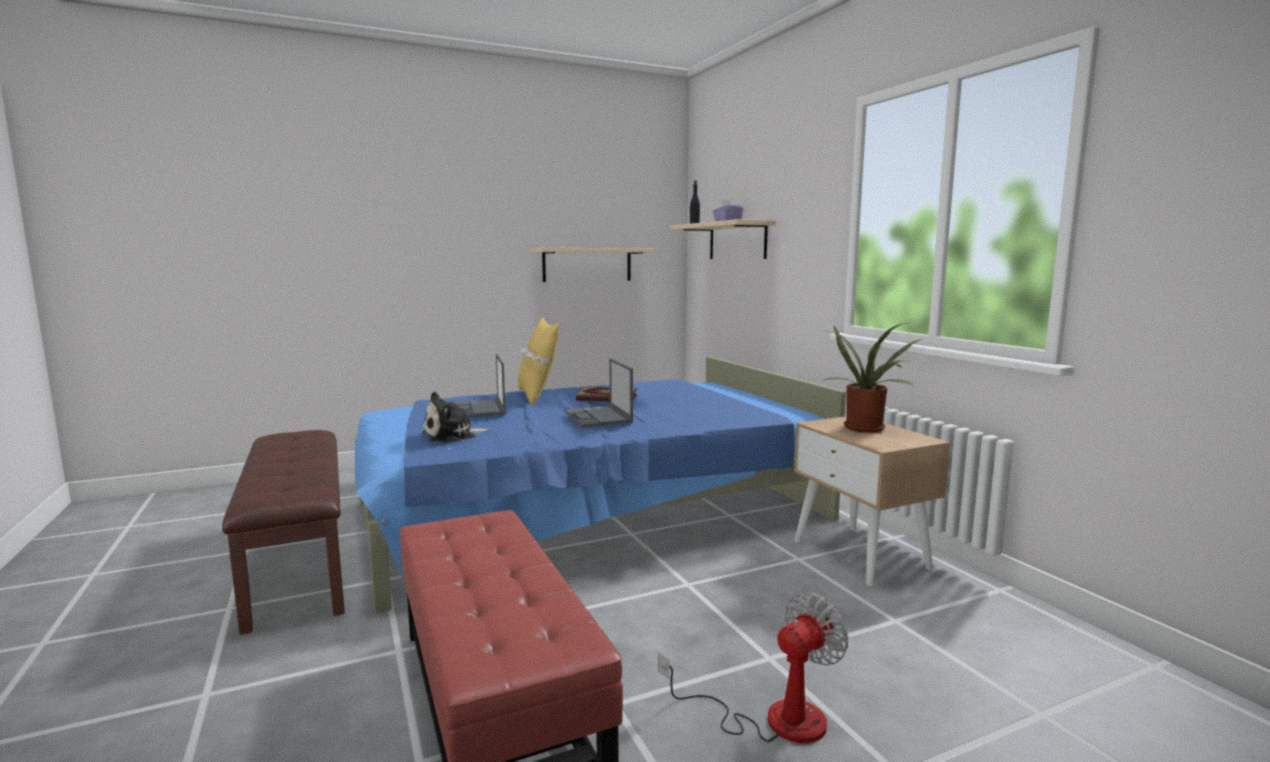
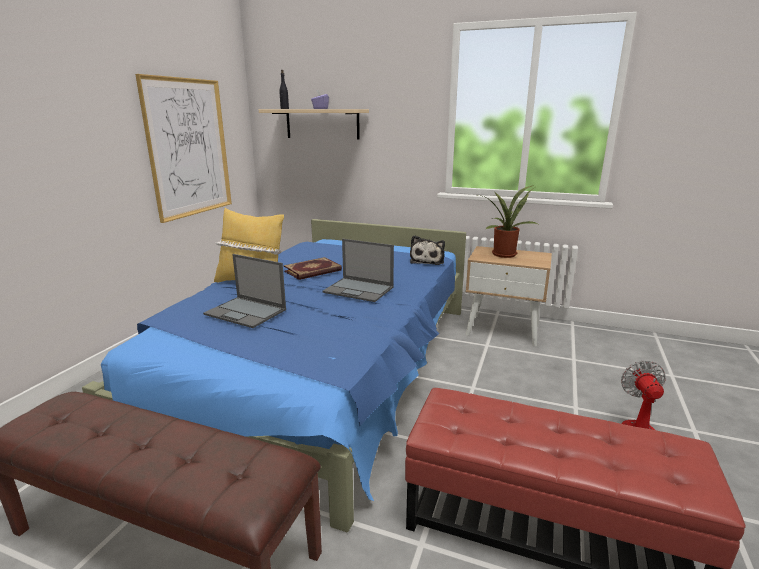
camera: 45 degrees left, 10 degrees up
(453, 436) = (299, 345): plush toy -> plush toy (427, 261)
(587, 264) = (188, 148): beige shelf -> picture

